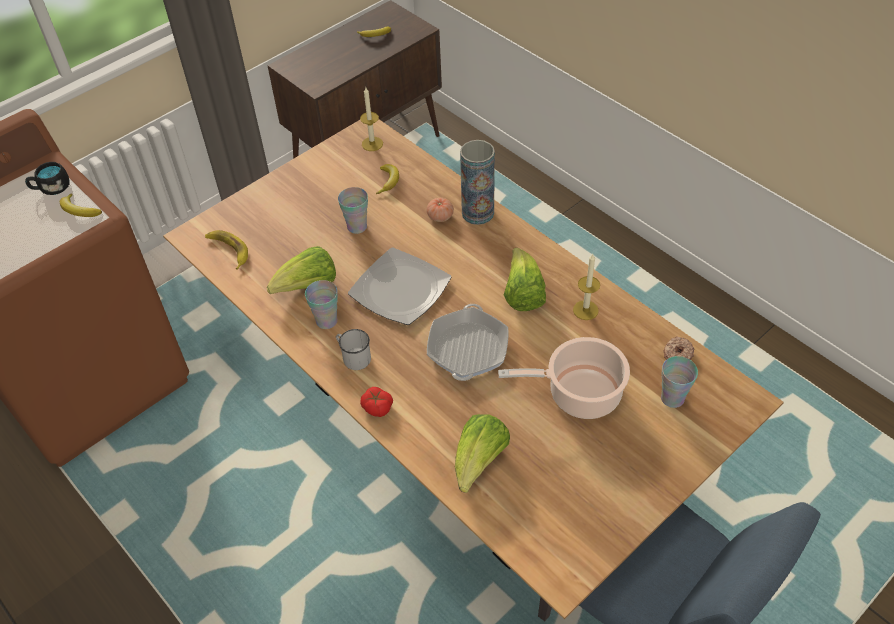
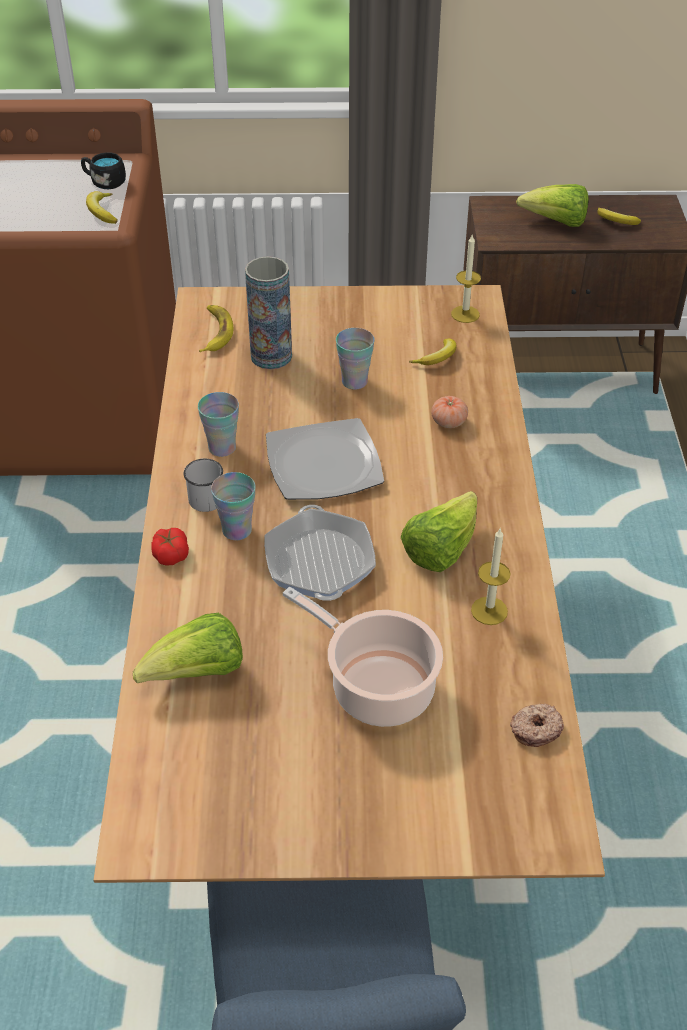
camera: 40 degrees right, 5 degrees down
(308, 287) = (243, 407): lettuce -> lettuce (556, 222)
(468, 348) = (319, 562): frying pan -> frying pan turned 120 degrees clockwise
(477, 213) = (492, 442): vase -> vase (271, 356)
(672, 398) = (473, 767): cup -> cup (237, 530)

